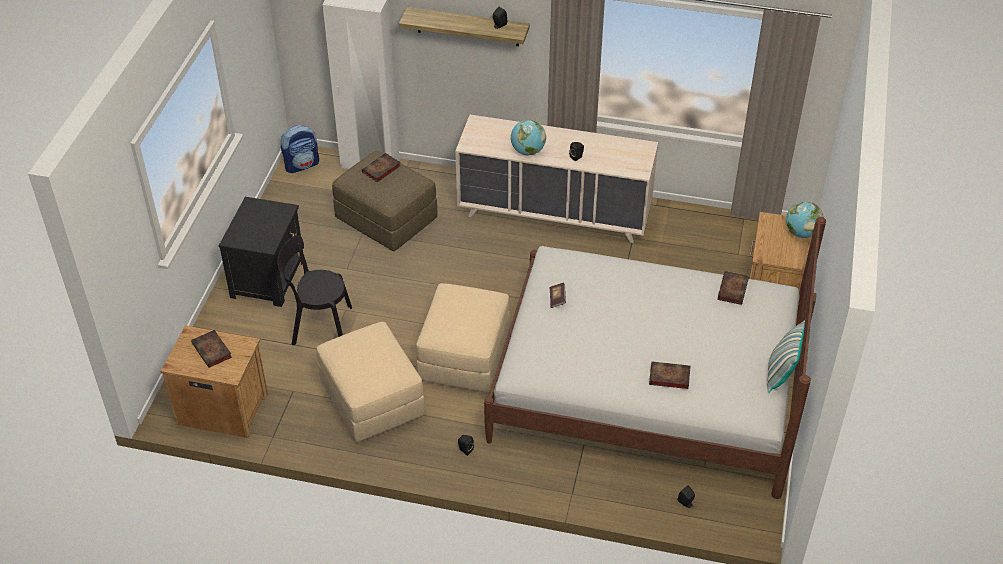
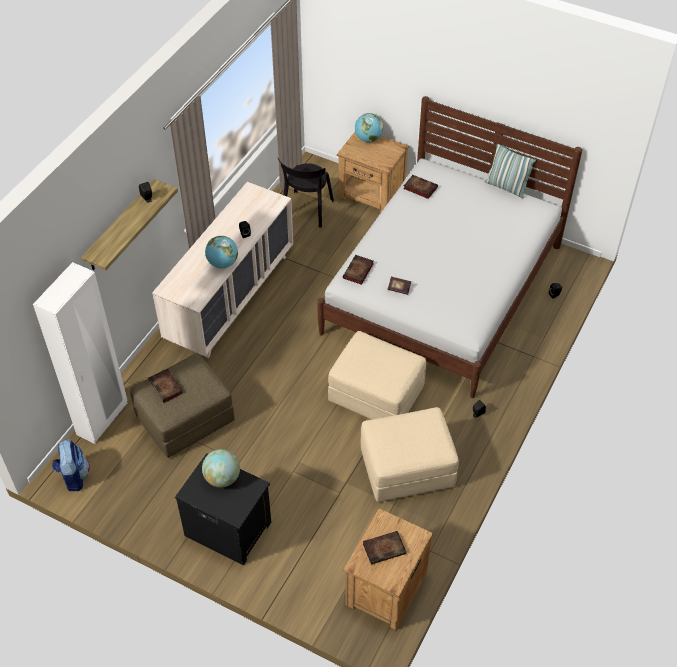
camera: 75 degrees left, 5 degrees up
(271, 221) = (222, 478): none -> globe
(318, 325) = (305, 495): black chair -> black chair (306, 211)
(668, 377) = (498, 245): book -> book (358, 272)

